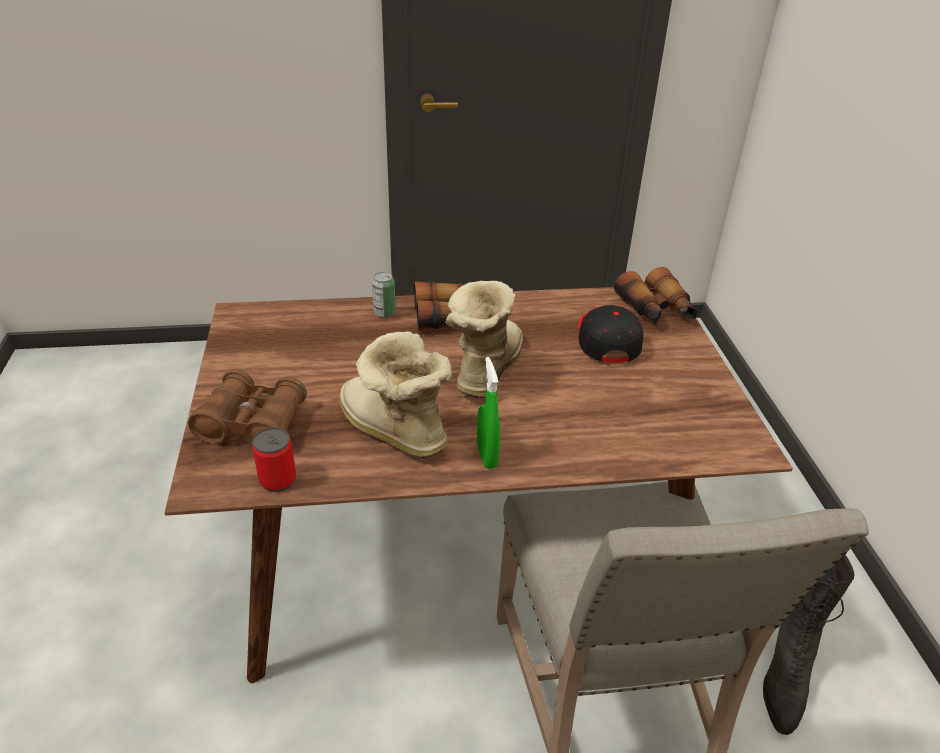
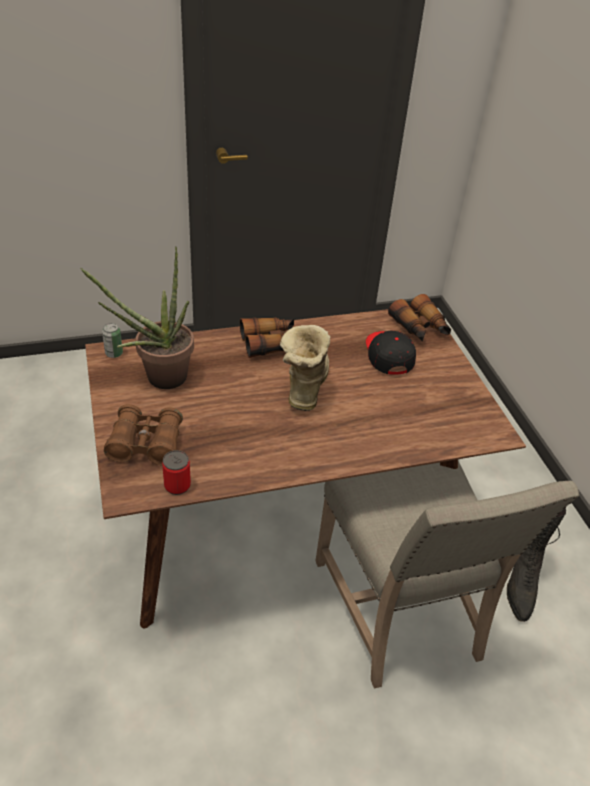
camera: 10 degrees left, 5 degrees up
(294, 347) = (158, 379): none -> potted plant
(384, 313) = (219, 344): can -> can (114, 353)
(392, 432) = (249, 442): boot -> none
(487, 456) = (320, 454): green spray bottle -> none

